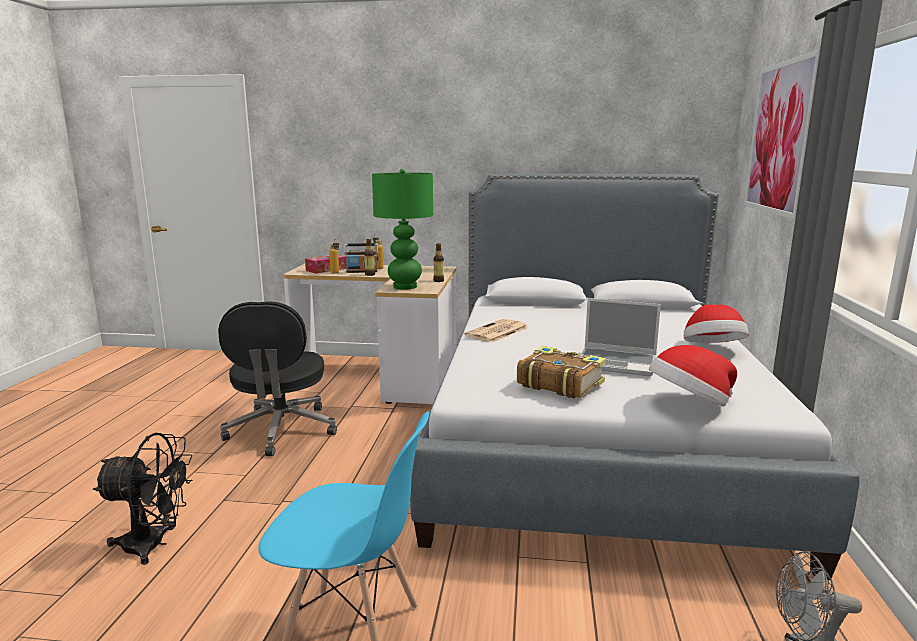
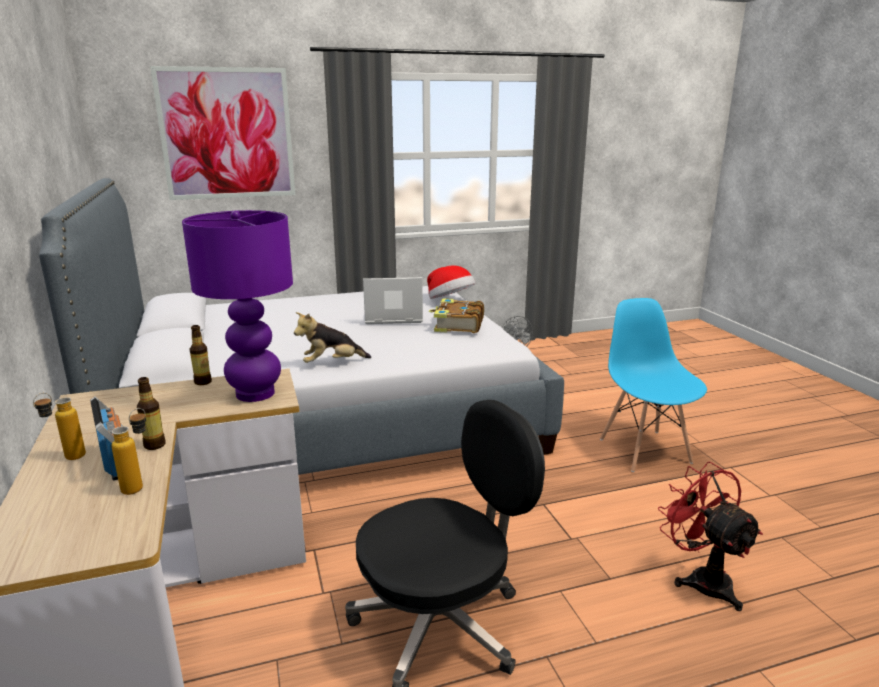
camera: 115 degrees left, 5 degrees up
(154, 544) = (702, 579): black fan -> red fan
(326, 269) = (88, 514): tissue box -> none
(404, 286) = (255, 394): green table lamp -> purple table lamp
(497, 332) = (332, 363): newspaper -> plush toy
(618, 363) = (392, 317): laptop -> laptop turned 90 degrees counterclockwise
(712, 349) = (331, 300): hat -> none

